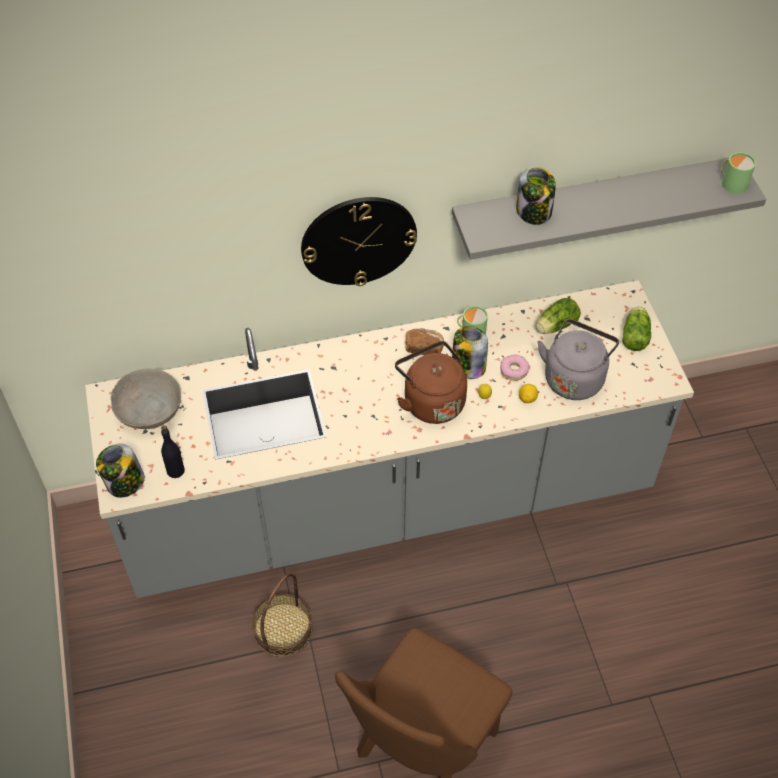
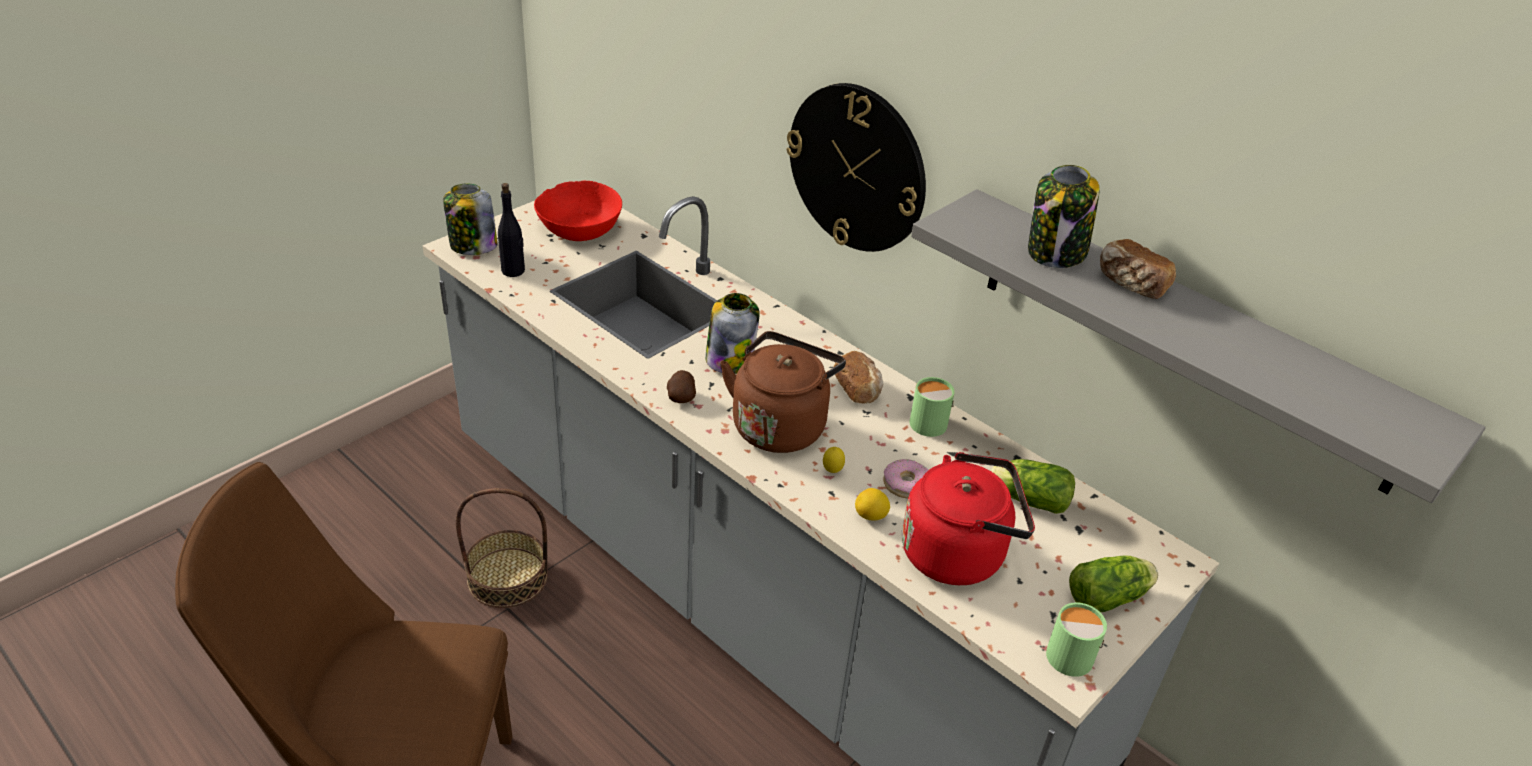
camera: 55 degrees right, 15 degrees down
(149, 410) = (579, 228): grey bowl -> red bowl
(375, 436) = (681, 397): none -> potato
(468, 366) = (869, 438): jar -> jar (729, 359)
(574, 377) = (958, 553): grey kettle -> red kettle
(577, 201) = (1131, 284): none -> bread
(732, 182) = (1410, 433): green mug -> green mug (1069, 652)

